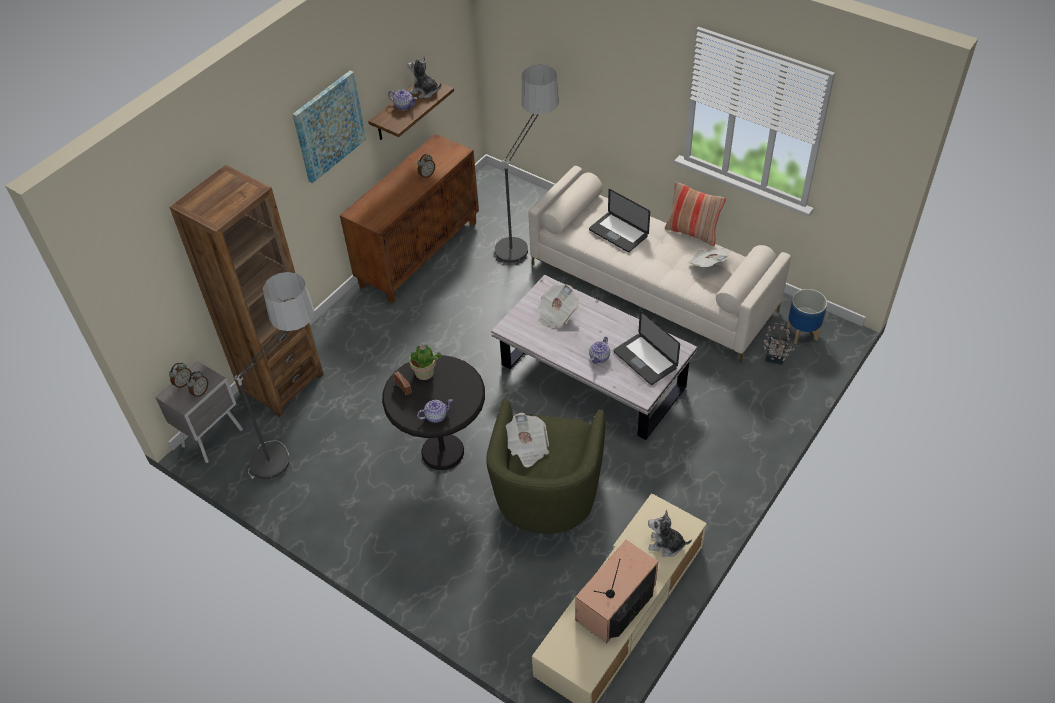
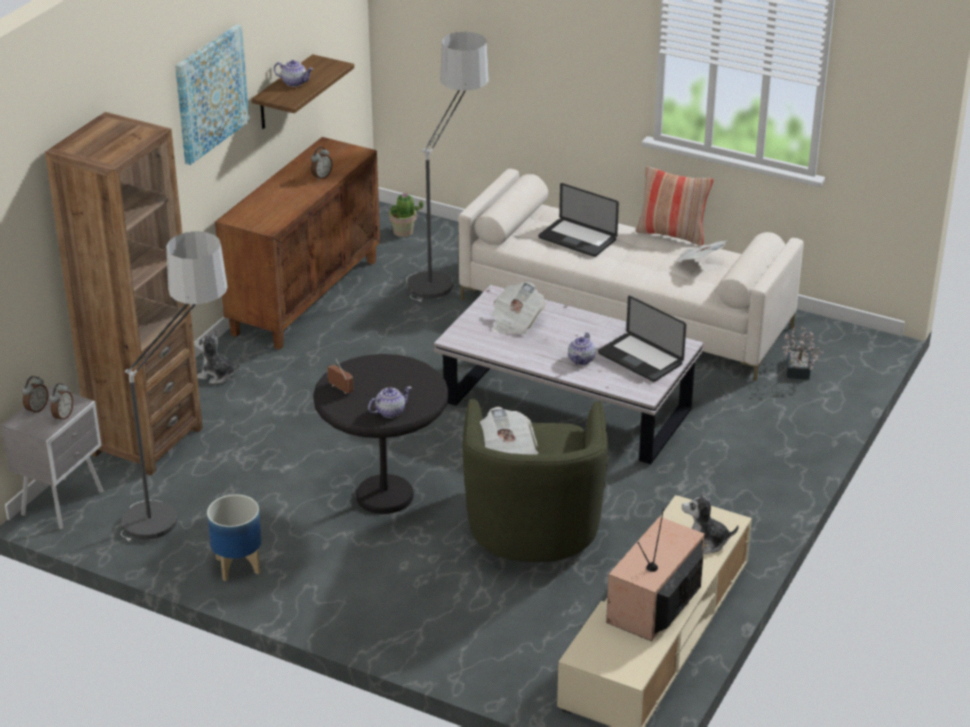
camera: 10 degrees left, 15 degrees down
(425, 91) = (317, 68): plush toy -> plush toy (217, 375)
(425, 373) = (365, 372): potted plant -> potted plant (403, 232)
(802, 333) = (828, 347): planter -> planter (239, 565)

